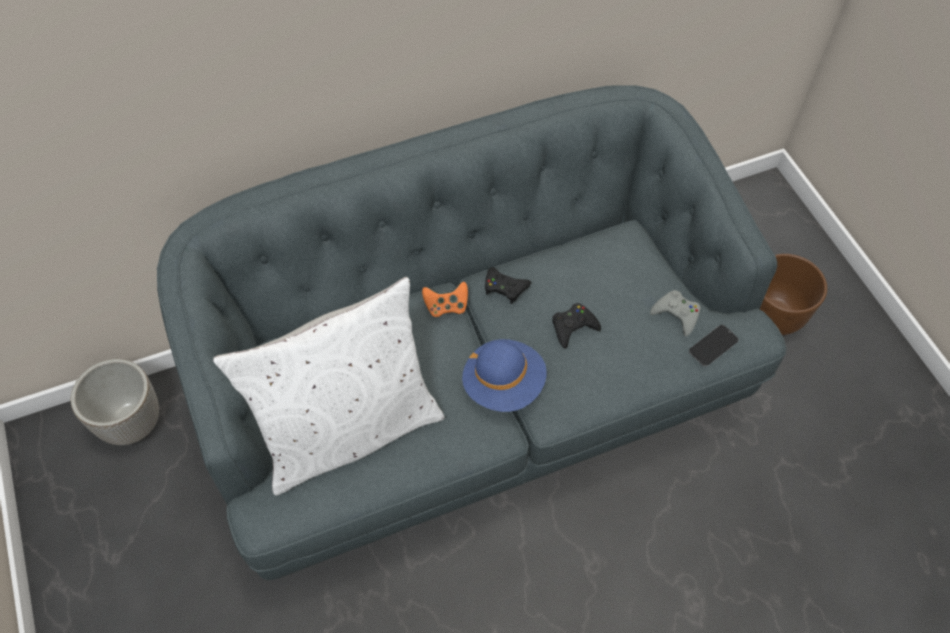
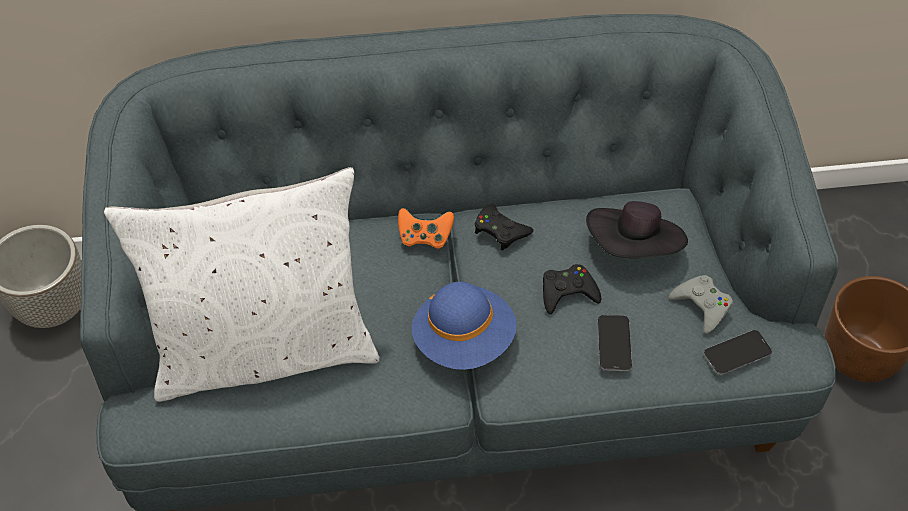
camera: 15 degrees right, 5 degrees down
(611, 279) = (634, 248): none -> black hat
(621, 360) = (614, 344): none -> phone

